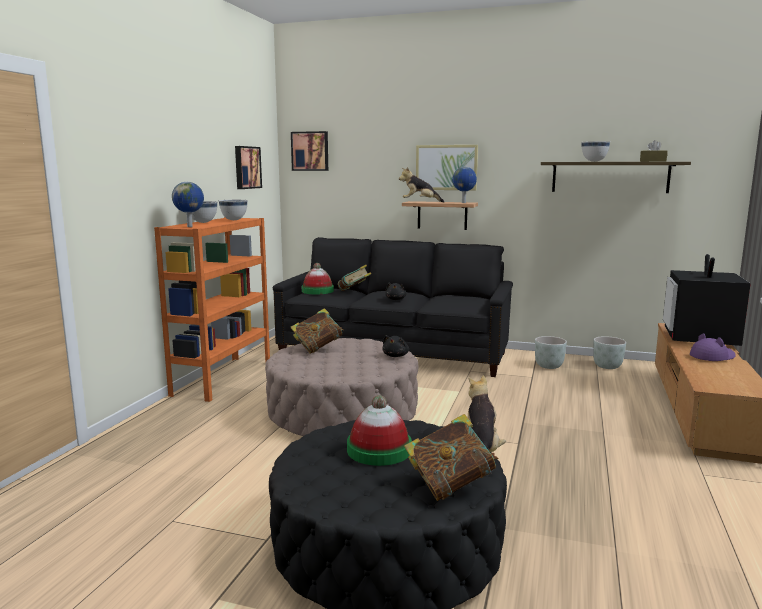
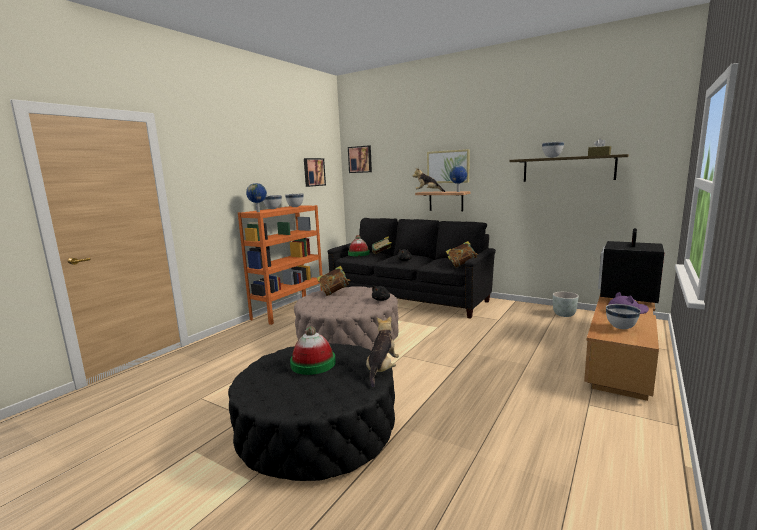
camera: 15 degrees right, 0 degrees up
(450, 485) = (338, 392): book -> book (461, 265)
(549, 366) = (517, 312): grey planter -> none
(722, 377) = (620, 328): none -> white bowl

